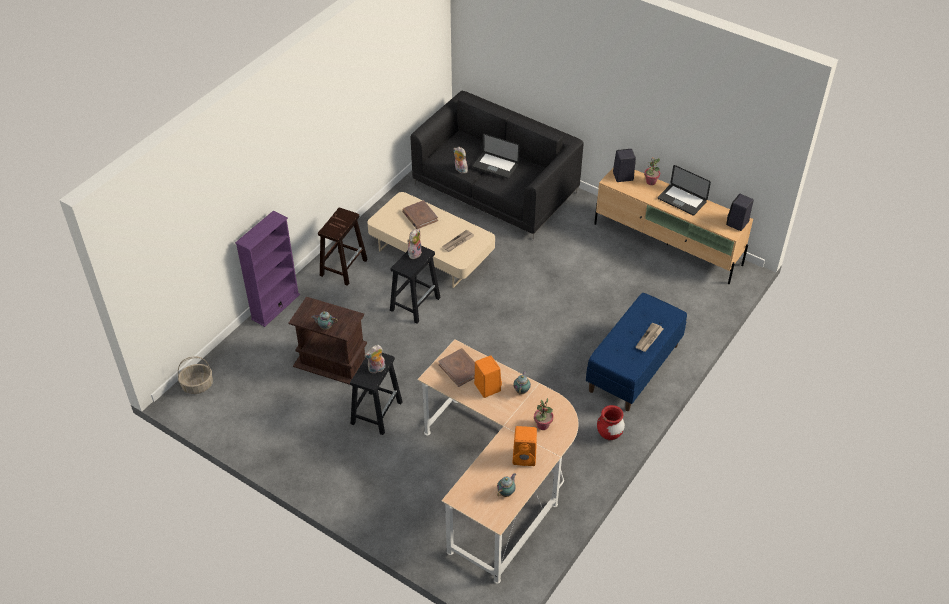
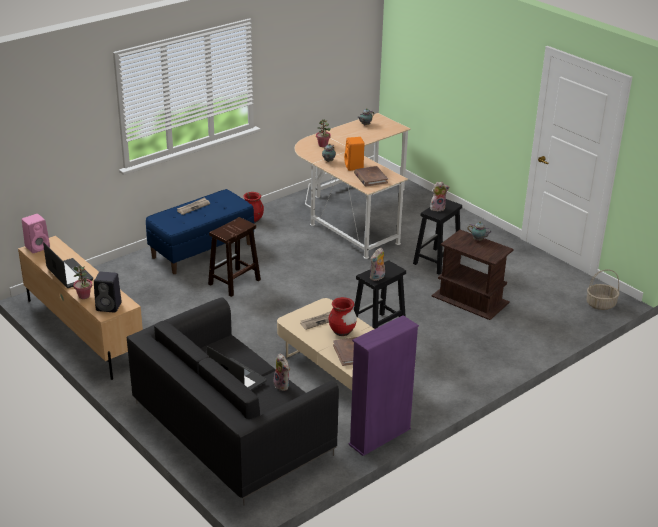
camera: 165 degrees left, 15 degrees down
(275, 306) = (526, 352): purple bookcase -> purple bookcase (380, 437)
(344, 267) = (447, 375): brown stool -> brown stool (234, 282)
(435, 235) = (342, 332): none -> red vase
(525, 457) = (344, 135): orange speaker -> none
(737, 224) = (38, 247): black speaker -> pink speaker

